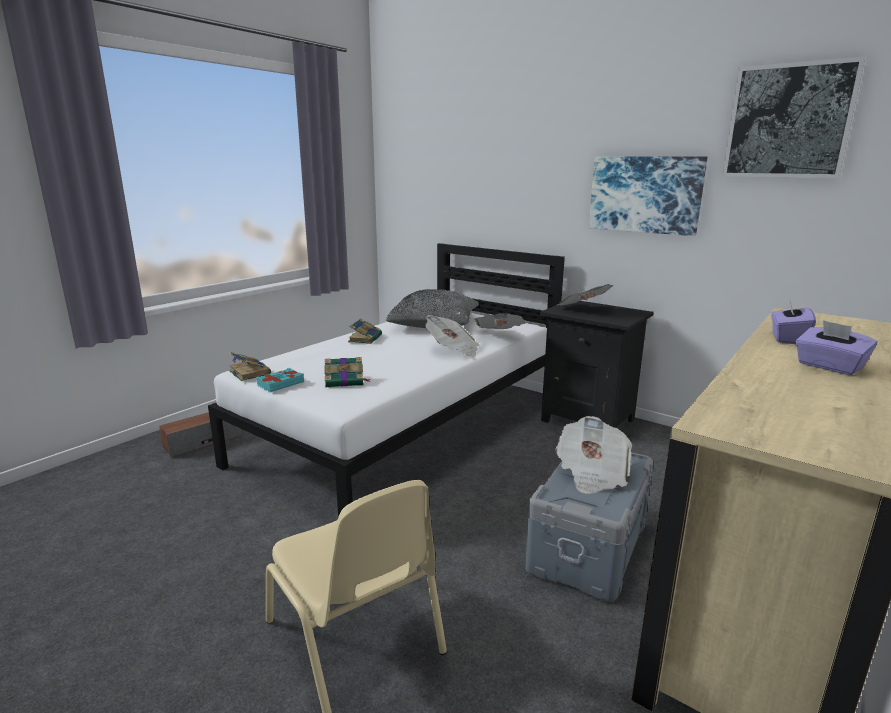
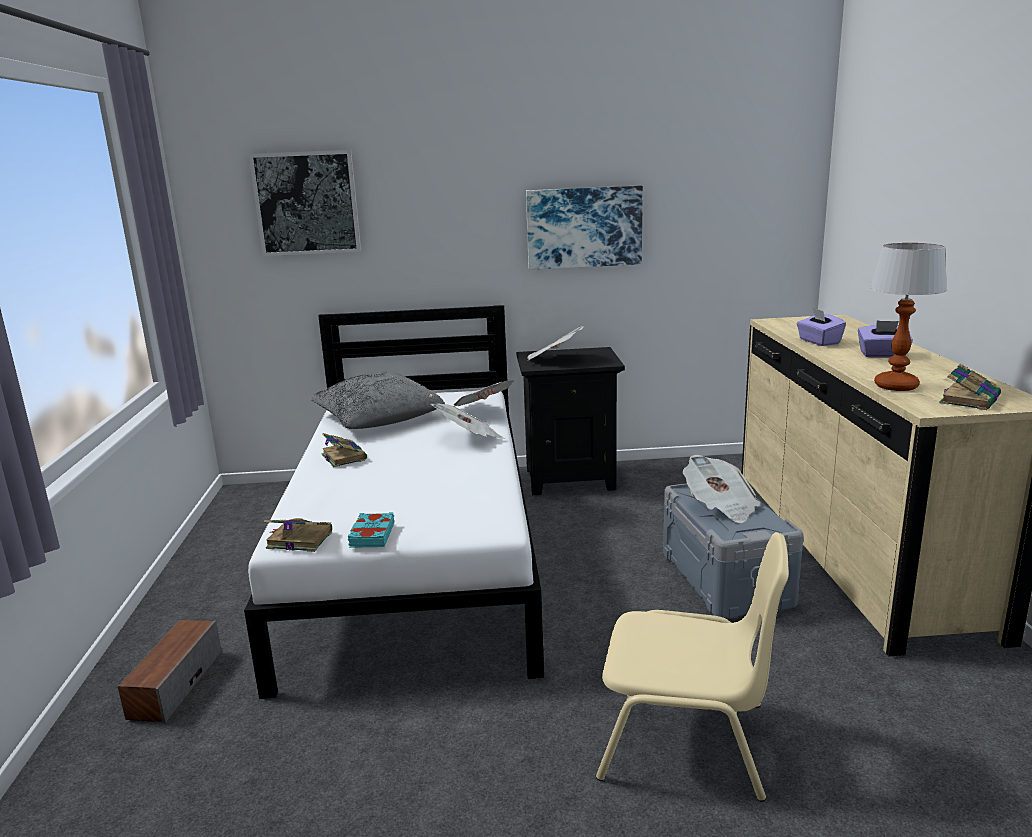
camera: 40 degrees left, 0 degrees up
(345, 381) = (435, 505): book -> book (970, 399)
(743, 394) = (895, 386): none -> table lamp
(788, 121) = (706, 151): picture -> picture (307, 203)

